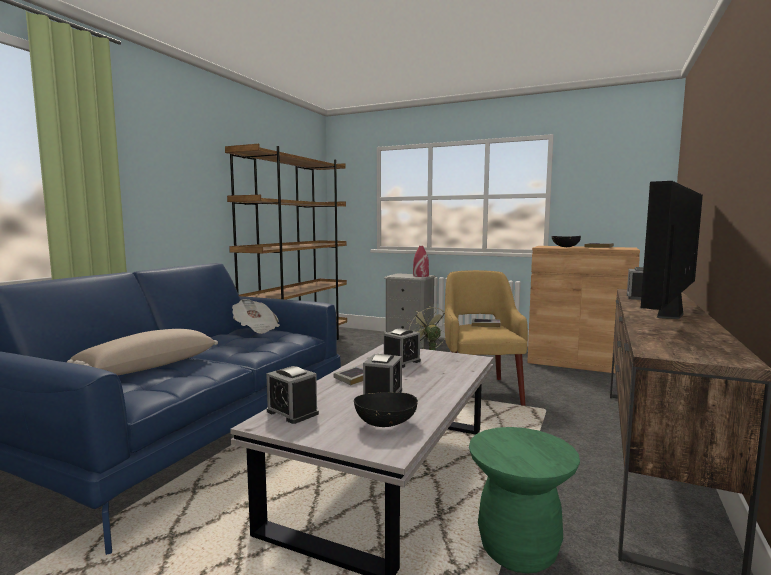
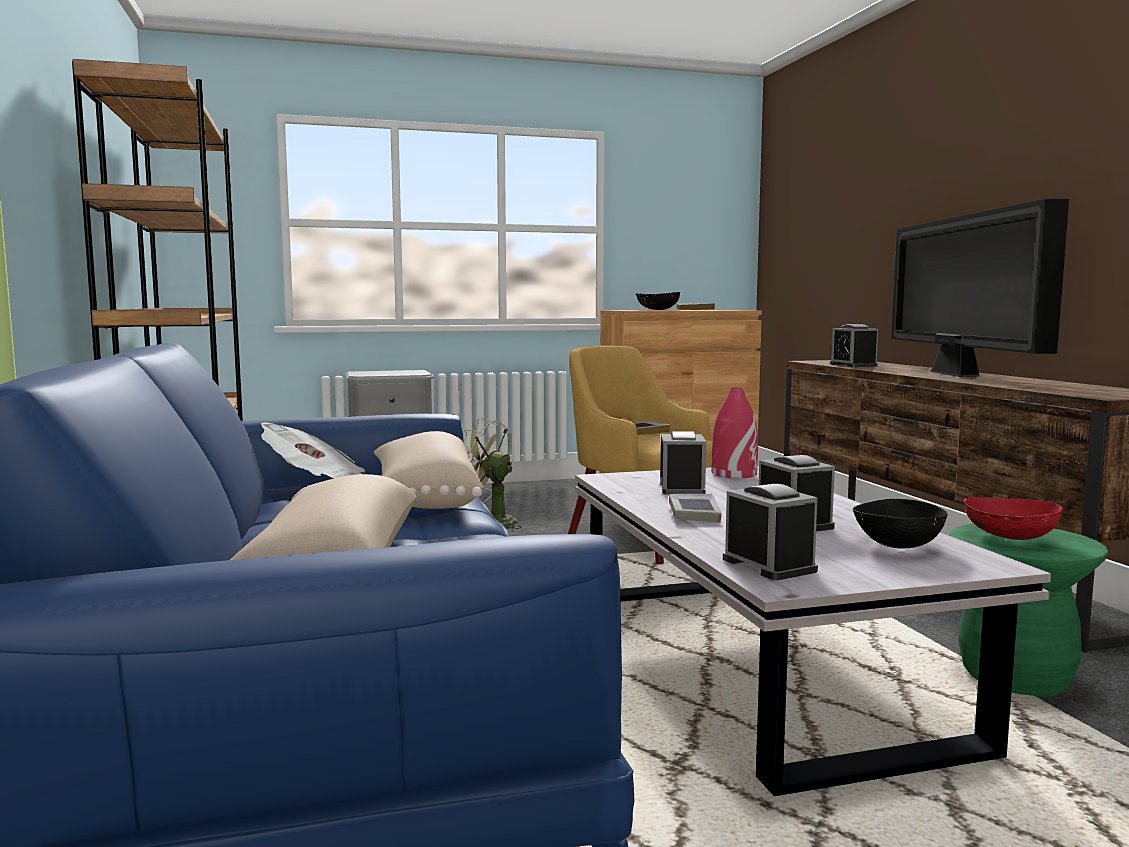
camera: 40 degrees left, 0 degrees up
(270, 343) = (423, 498): none -> beige pillow
(292, 412) = (769, 565): alarm clock -> alarm clock turned 120 degrees counterclockwise
(420, 276) = (411, 372): red vase -> red vase (733, 474)
(513, 444) = (1009, 538): none -> red bowl

